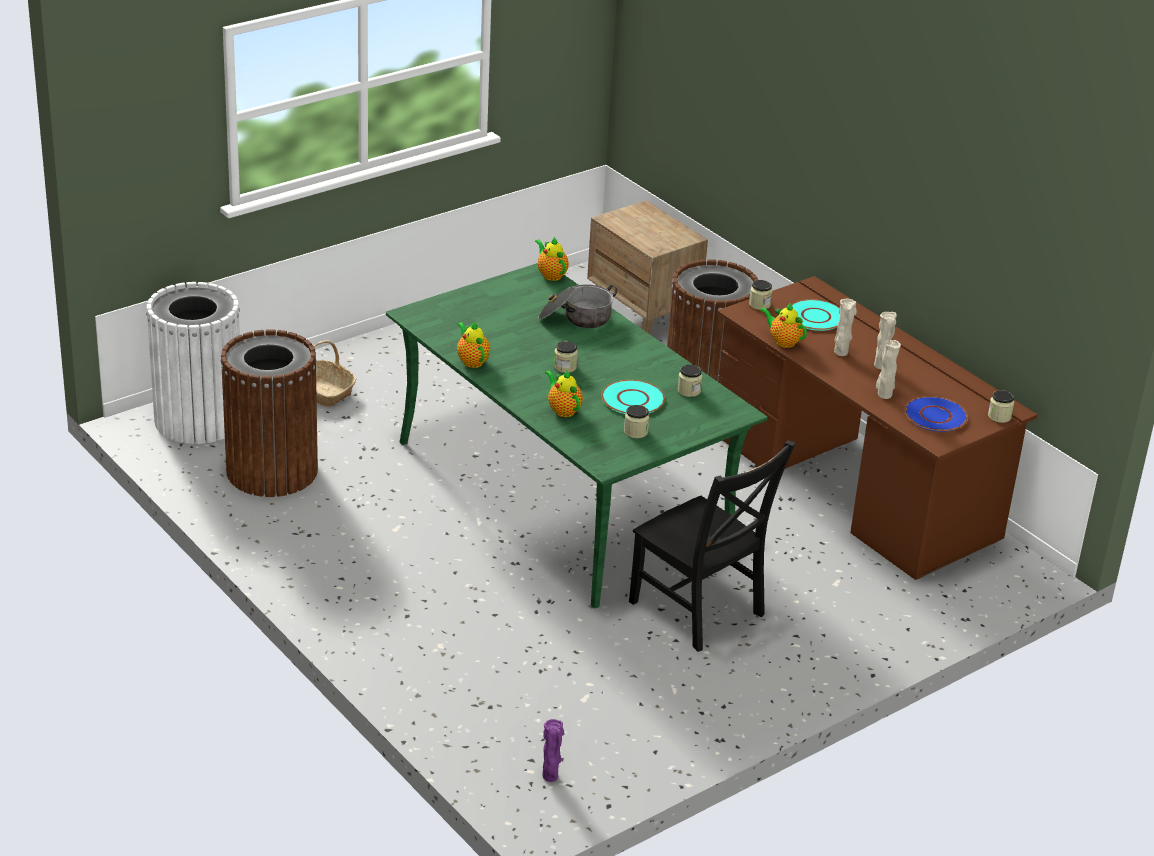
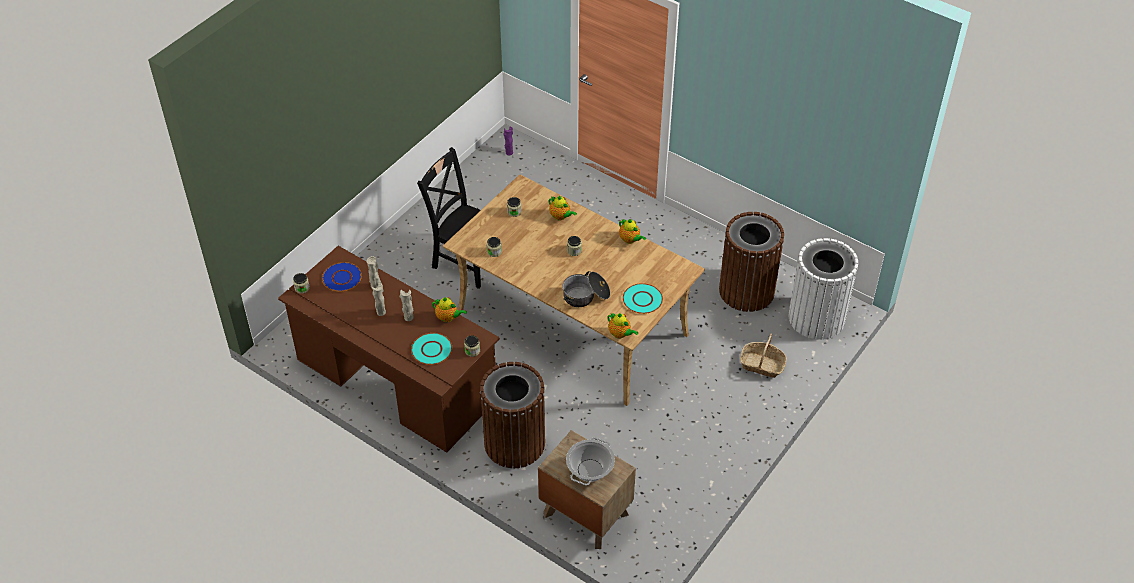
camera: 165 degrees right, 15 degrees up
(564, 493) = (571, 322): green dining table -> beige dining table
(633, 399) = (524, 236): turquoise plate -> turquoise plate (642, 299)
(646, 225) = (590, 470): none -> cooking pot

